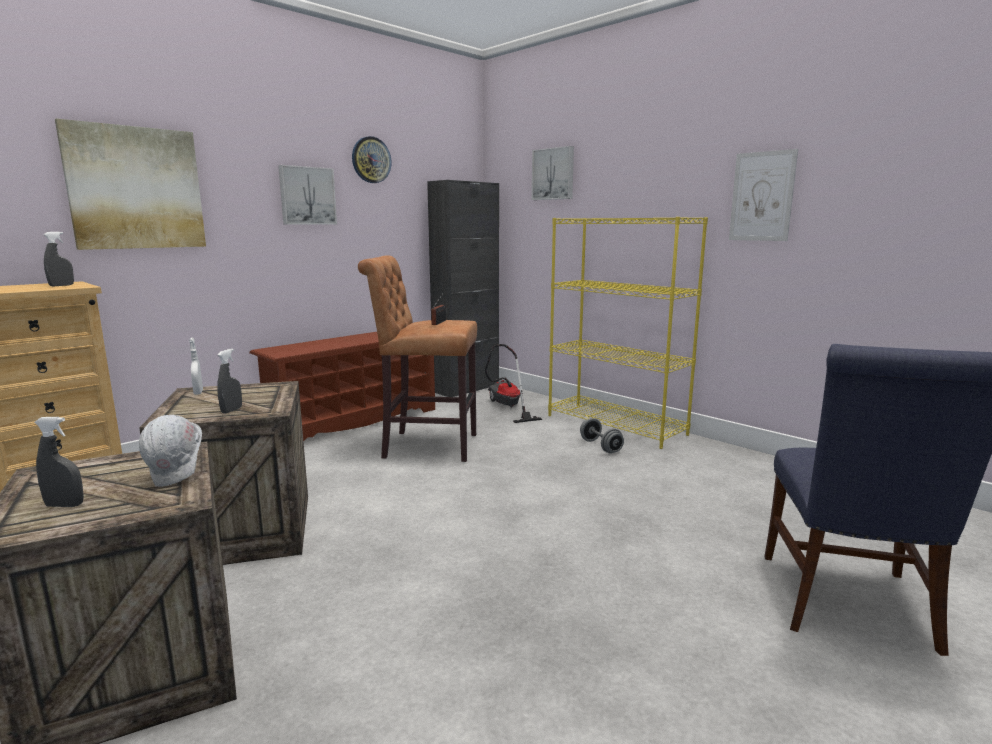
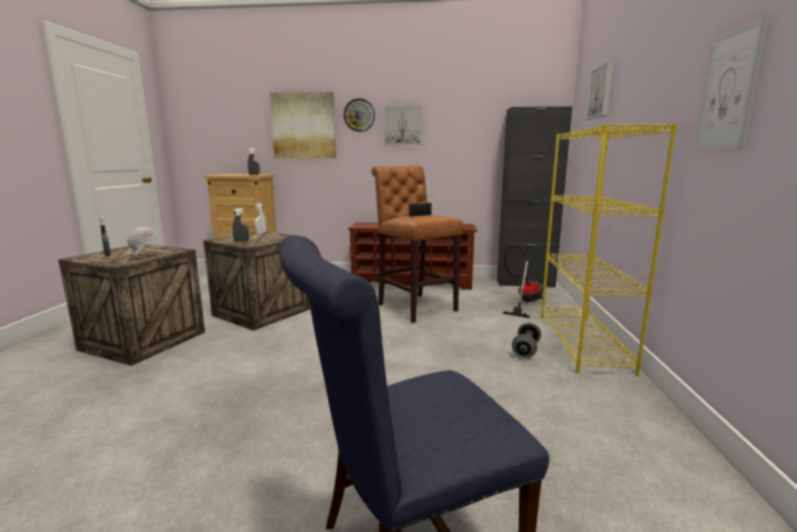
camera: 50 degrees right, 0 degrees up
(371, 160) = (455, 97): wall clock -> wall clock (359, 115)

